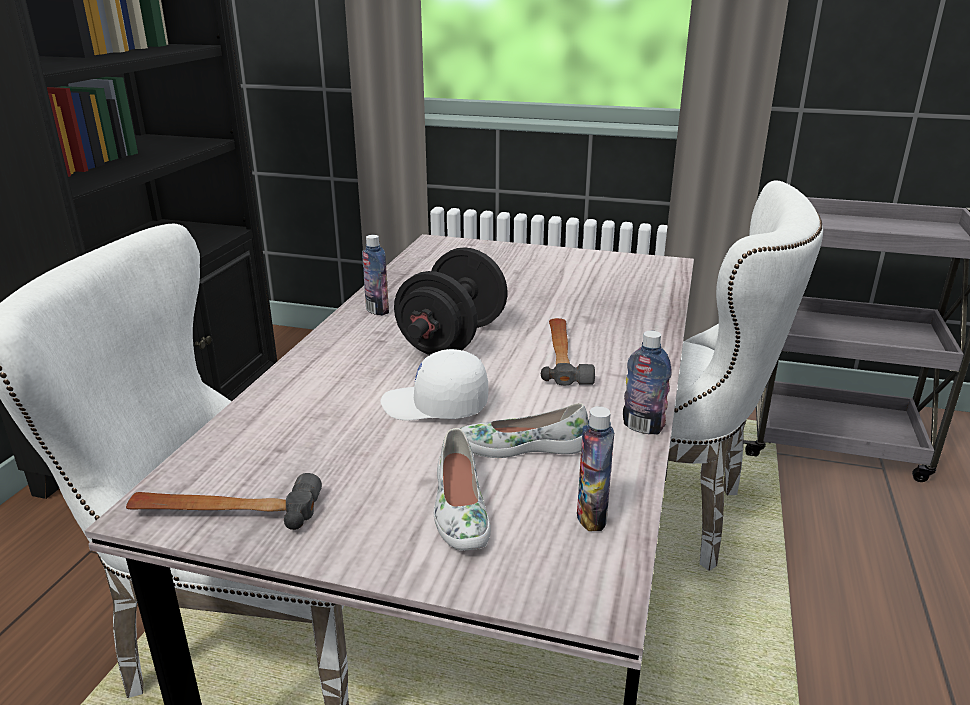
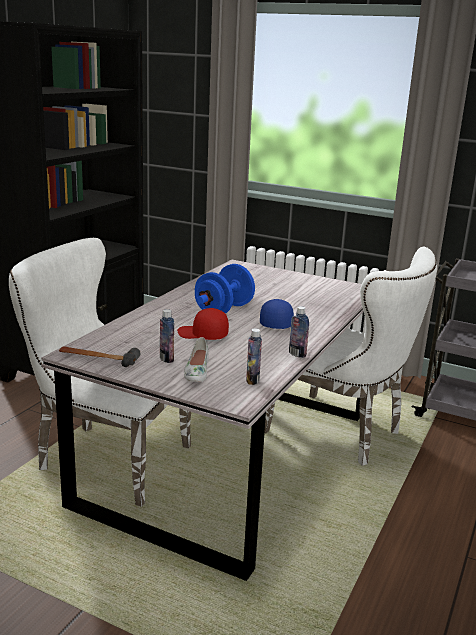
camera: 10 degrees right, 5 degrees down
(377, 310) = (191, 293): bottle -> bottle (166, 359)
(435, 406) = (202, 335): white cap -> red cap
(452, 339) = (224, 310): black dumbbell -> blue dumbbell
(522, 446) = (235, 354): white shoe -> none
(563, 356) = (276, 323): hammer -> blue cap

